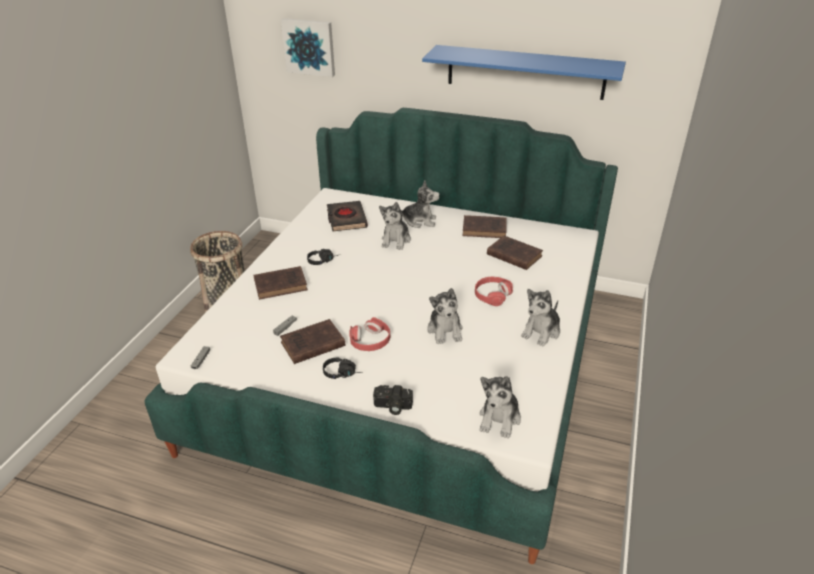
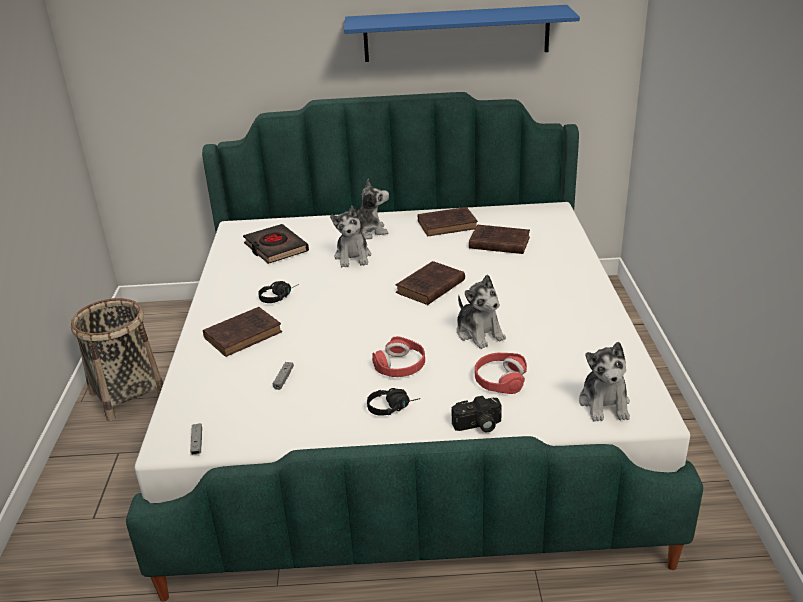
camera: 20 degrees left, 5 degrees down
(309, 47) = (176, 43): picture -> none
(311, 345) = (331, 388): brown book -> brown book (429, 287)
(492, 295) = (504, 286): red headphones -> red headphones (500, 379)
(541, 332) = (584, 309): plush toy -> none

